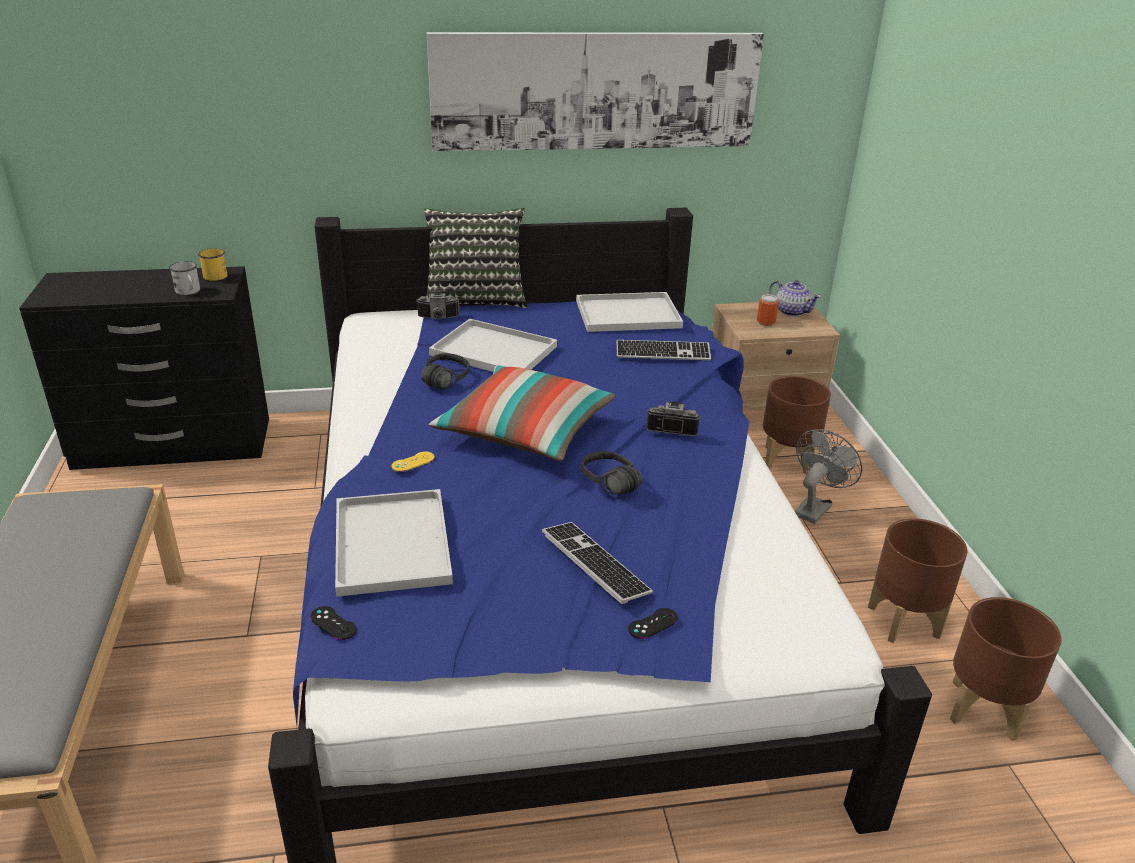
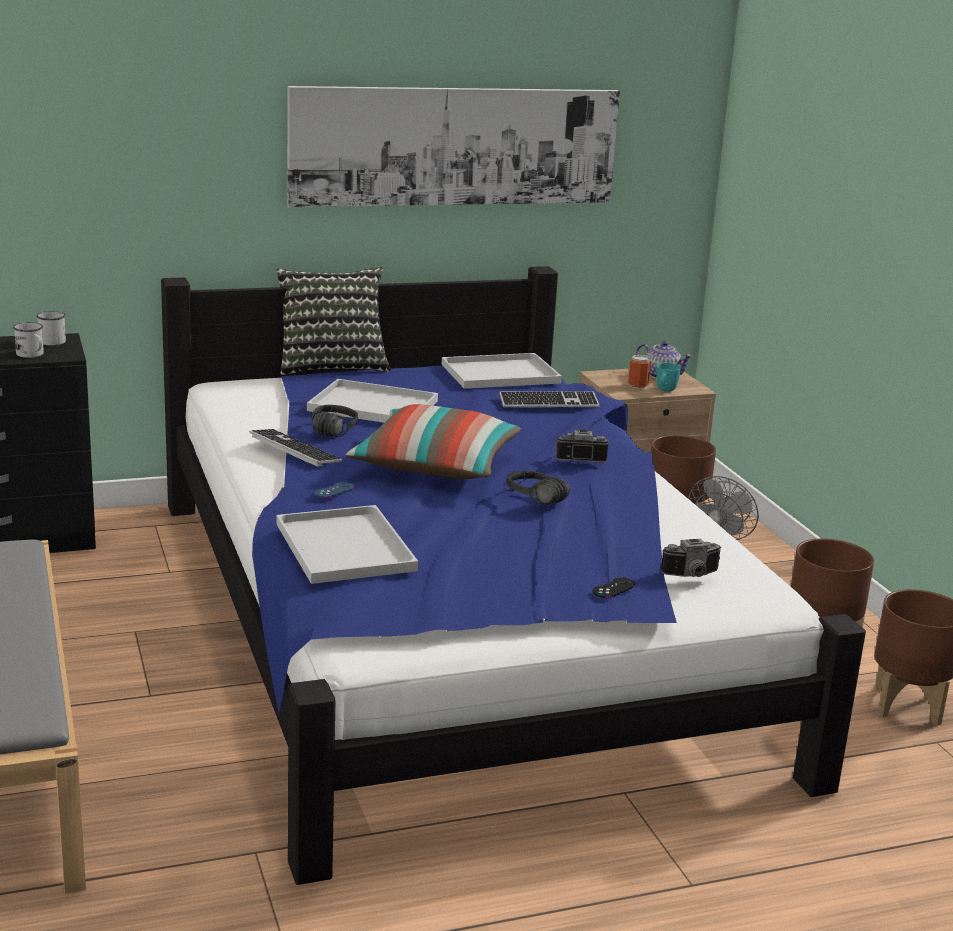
camera: 10 degrees left, 10 degrees down
(214, 275) = (50, 340): yellow mug -> white mug
(333, 623) = (317, 602): black game controller -> none
(413, 462) = (334, 490): yellow game controller -> blue game controller
(438, 318) = (300, 382): camera -> camera (692, 575)
(595, 563) = (545, 552): keyboard -> keyboard (294, 449)
(790, 330) = (665, 391): none -> turquoise mug

